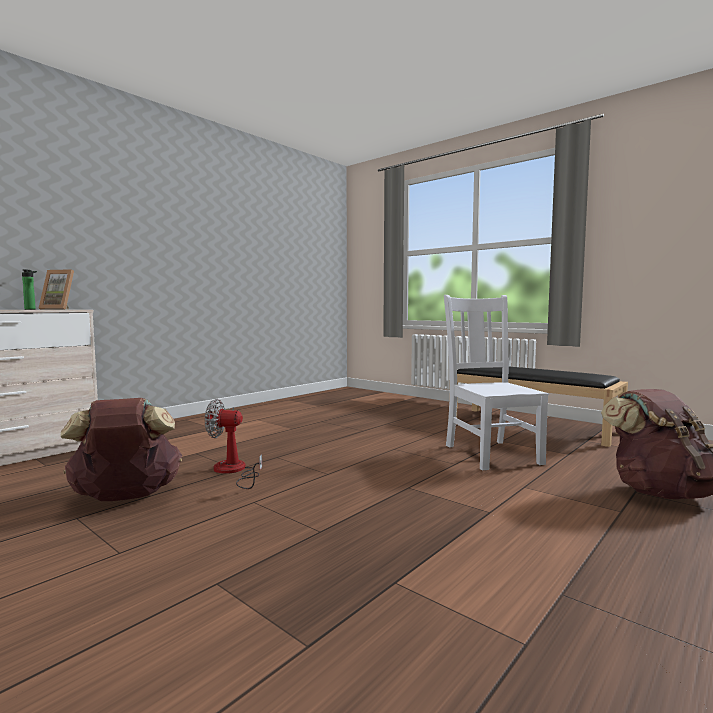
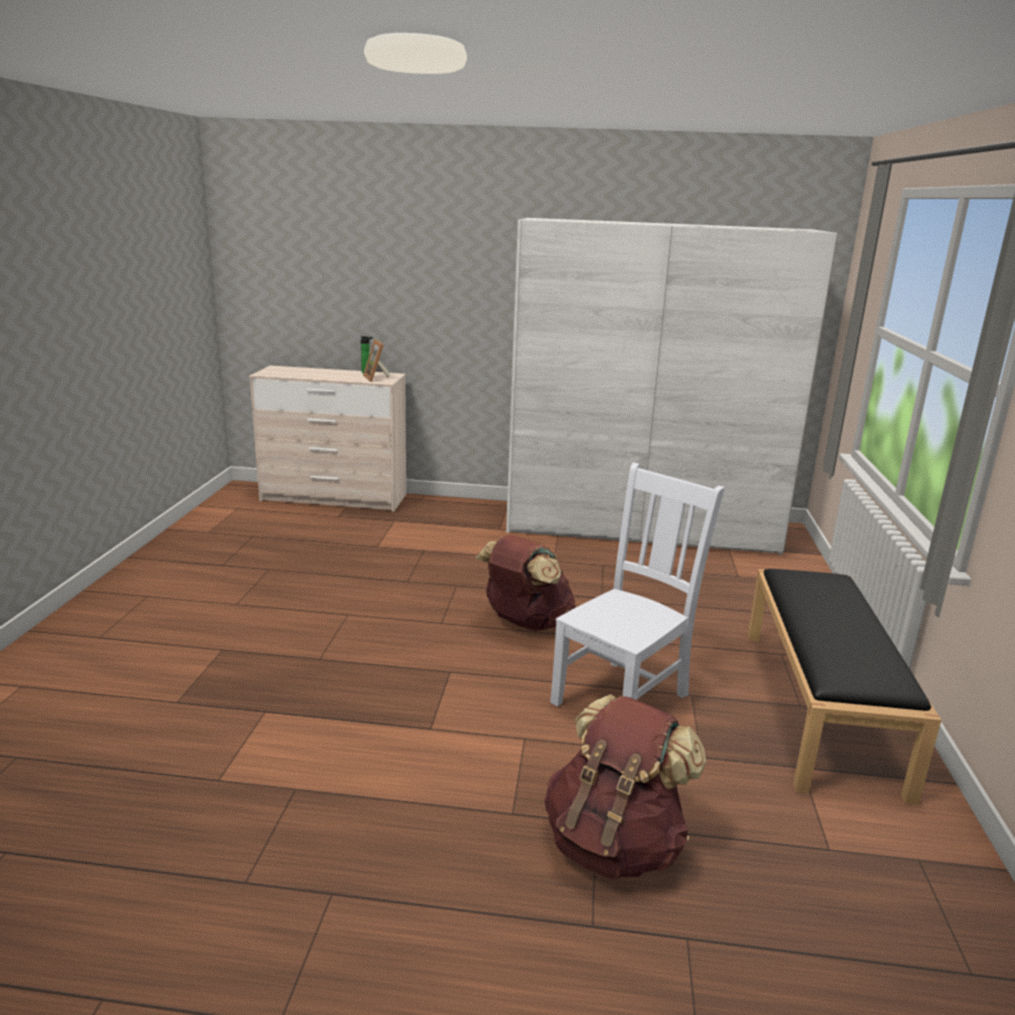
camera: 55 degrees right, 15 degrees up
(126, 497) = (312, 568): brown backpack -> brown backpack (525, 623)
(234, 471) = (400, 582): fan -> none
(290, 405) = (641, 527): none -> white wardrobe

